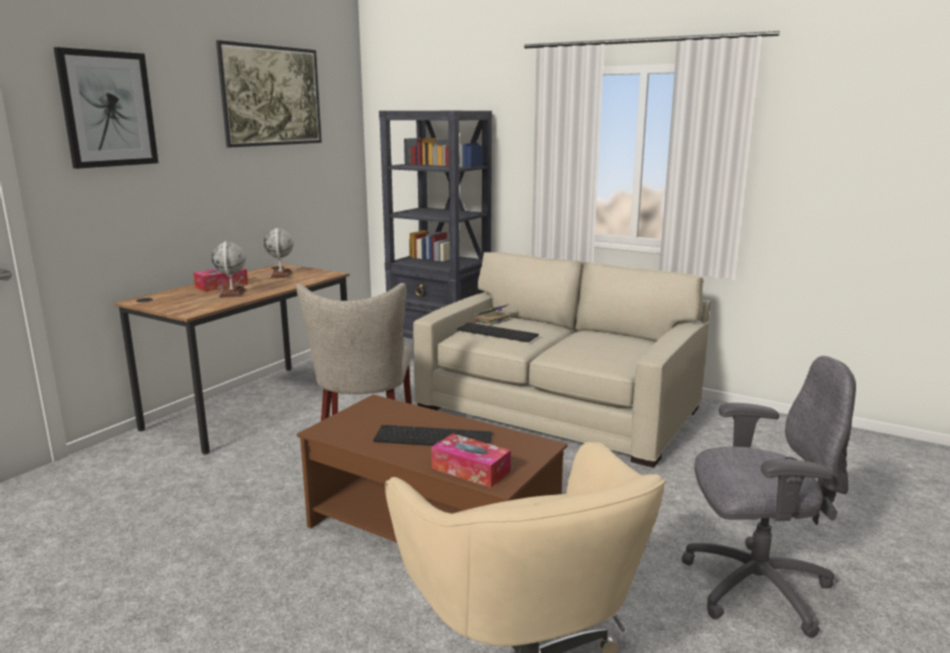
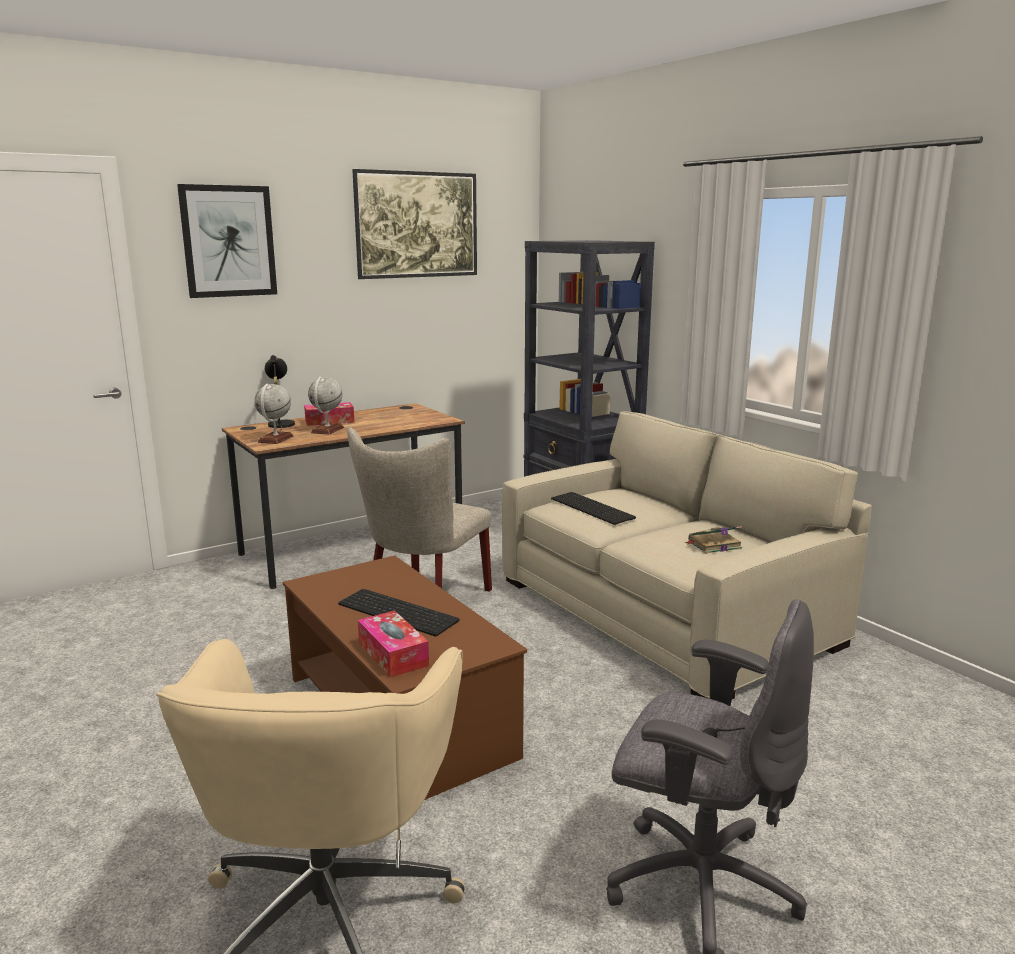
camera: 25 degrees right, 0 degrees up
(174, 293) = (280, 424): none -> black table lamp
(281, 275) = (397, 415): globe -> globe (275, 439)
(491, 320) = (603, 493): book -> book (713, 545)

